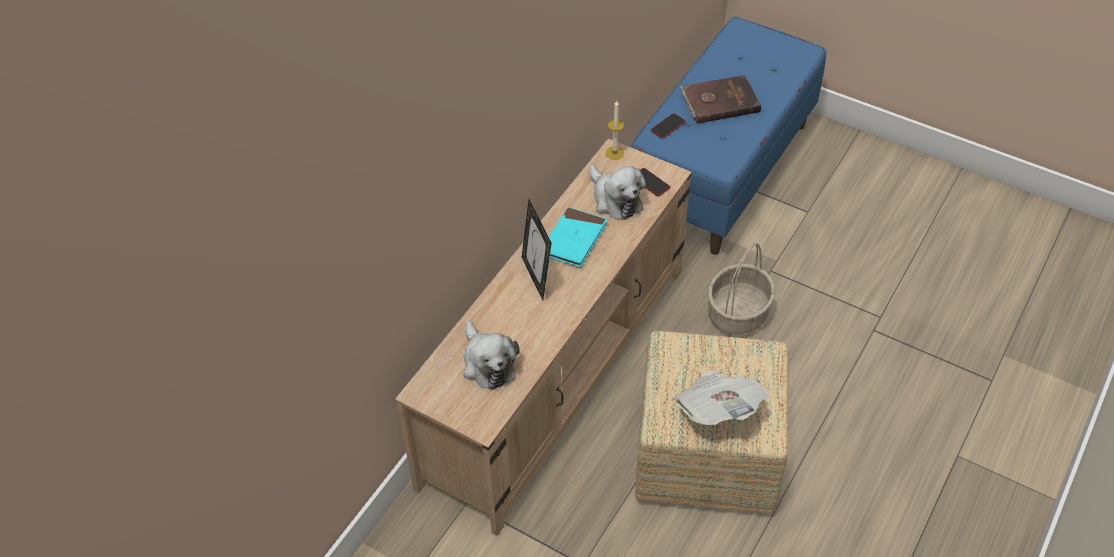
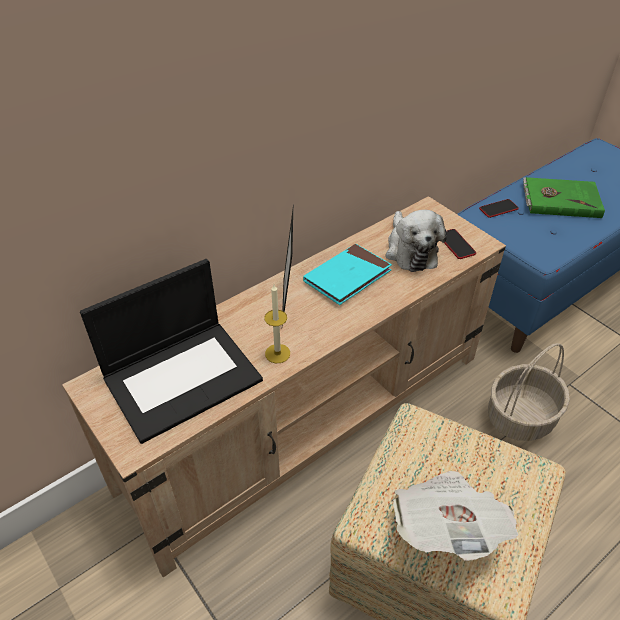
camera: 20 degrees right, 5 degrees down
(487, 363) = (183, 377): plush toy -> laptop
(614, 153) = (429, 209): candle -> candle (277, 353)
(719, 101) = (560, 200): brown book -> green book

